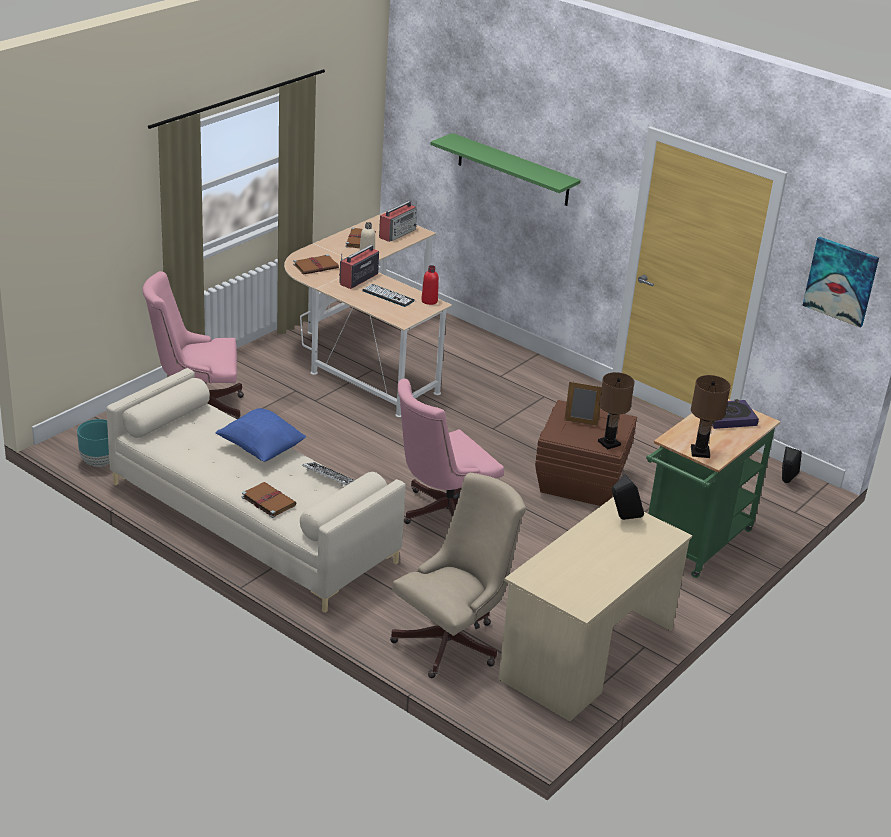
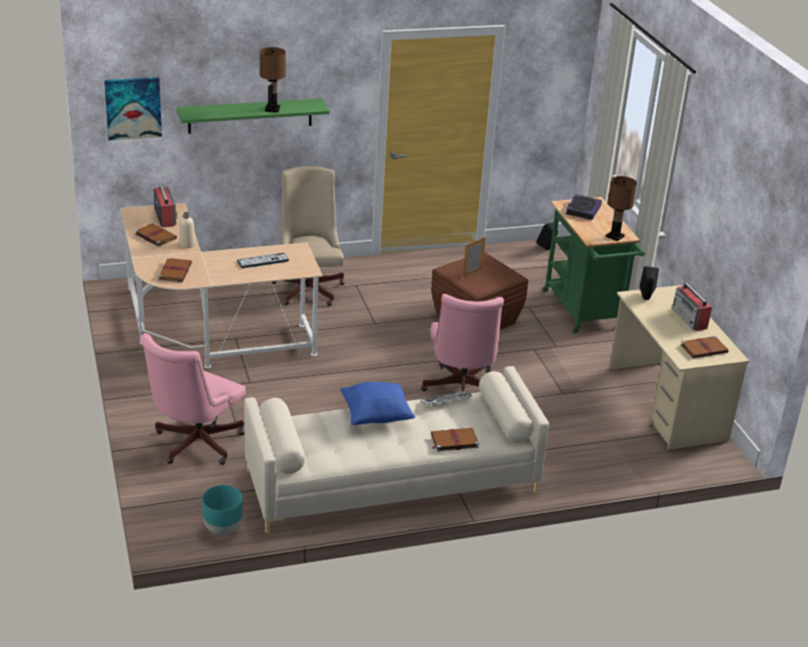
camera: 55 degrees left, 0 degrees up
(358, 279) = (220, 262): radio -> radio (690, 319)
(429, 301) = (291, 248): red bottle -> none
(453, 641) = (613, 450): beige office chair -> beige office chair (308, 287)
(570, 584) = (704, 349): none -> brown book
(608, 443) = (507, 275): brown table lamp -> brown table lamp (272, 109)
(841, 281) = (555, 88): picture -> picture (133, 108)

